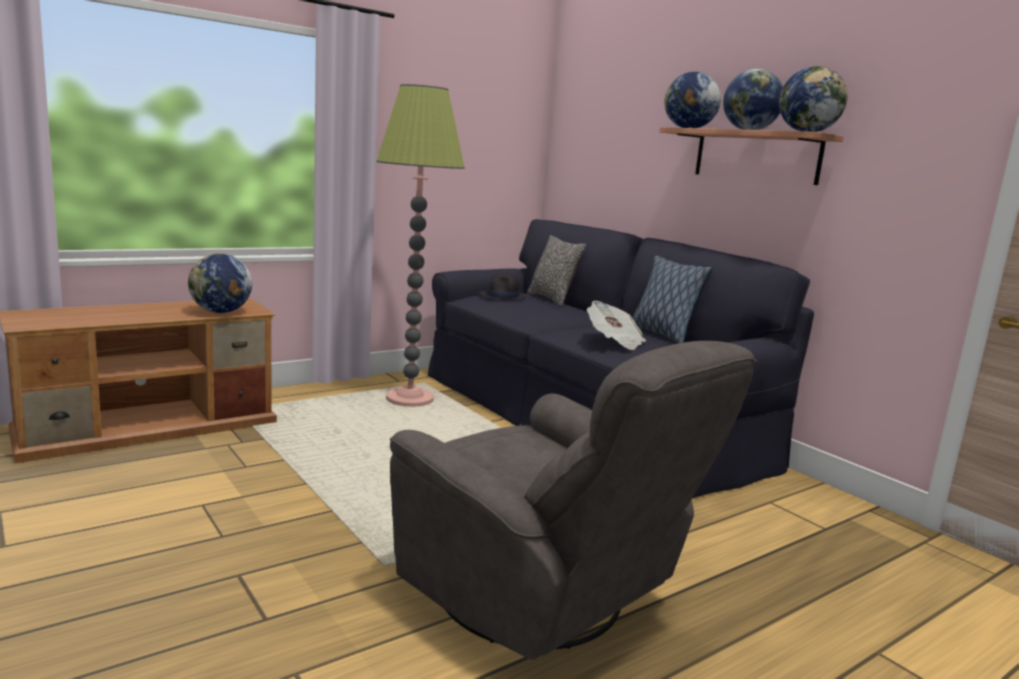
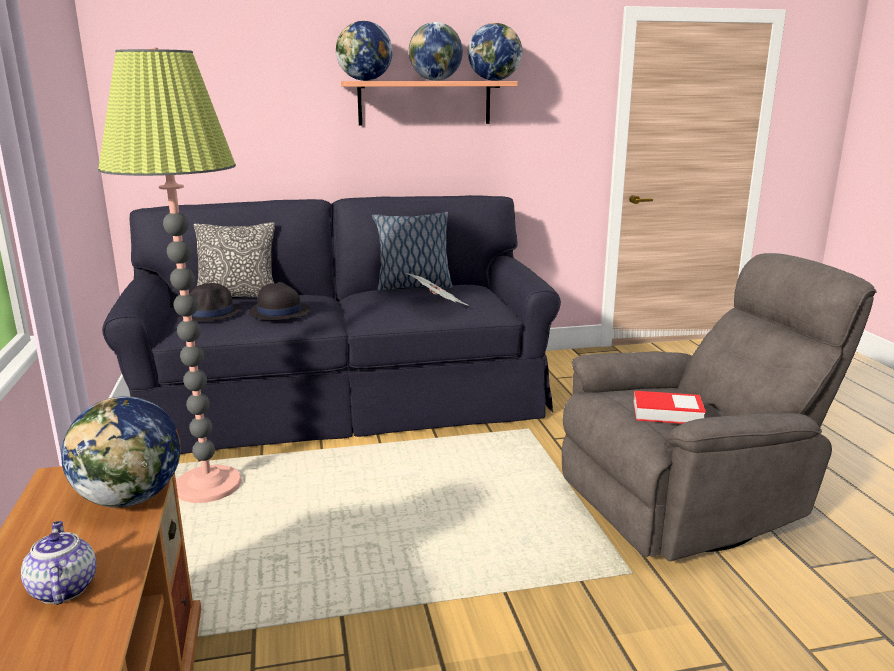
camera: 65 degrees left, 5 degrees up
(136, 313) = (63, 588): none -> teapot
(495, 453) = (667, 413): none -> book
(527, 307) = (279, 312): none -> black hat

